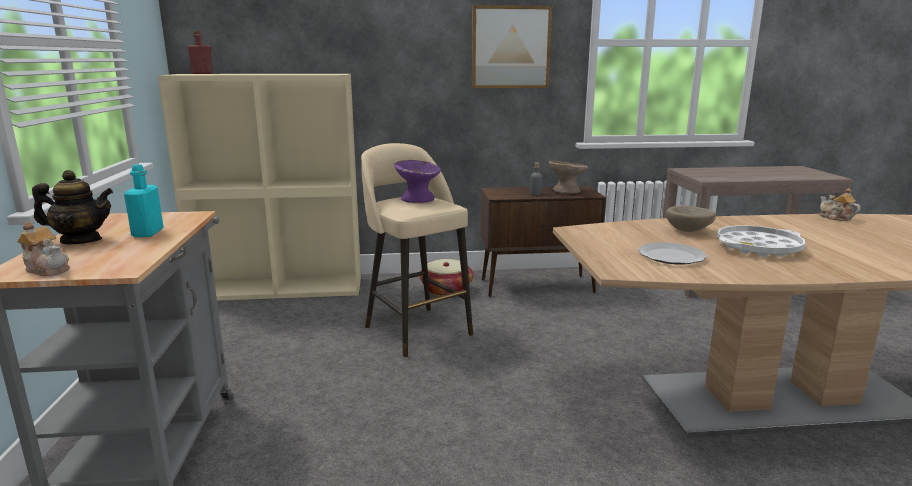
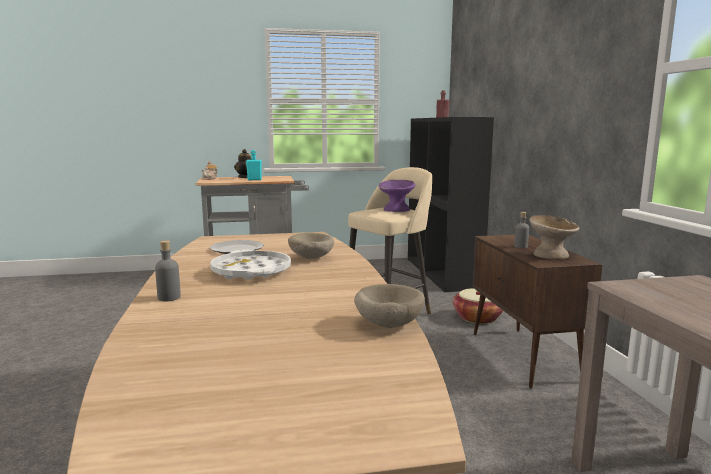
camera: 85 degrees right, 5 degrees down
(281, 288) = (443, 273): beige bookcase -> black bookcase
(510, 47) = (585, 85): picture -> none
(835, 218) = (387, 324): teapot -> beige bowl
(872, 268) = (169, 297): none -> grey bottle

